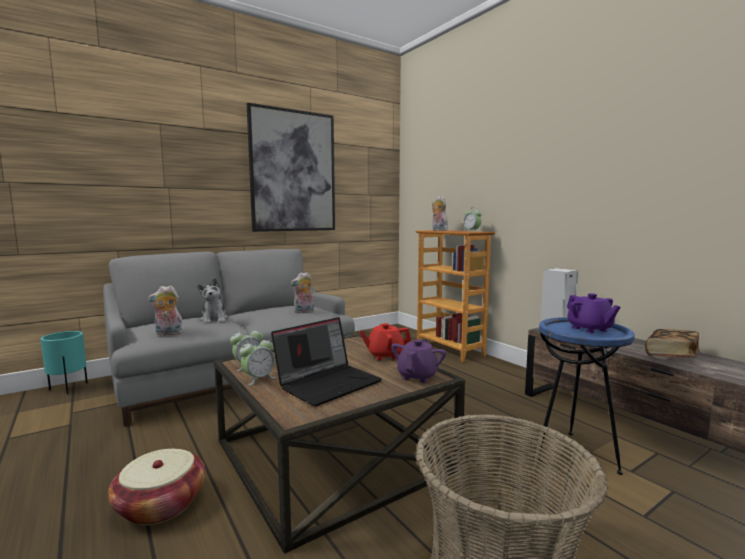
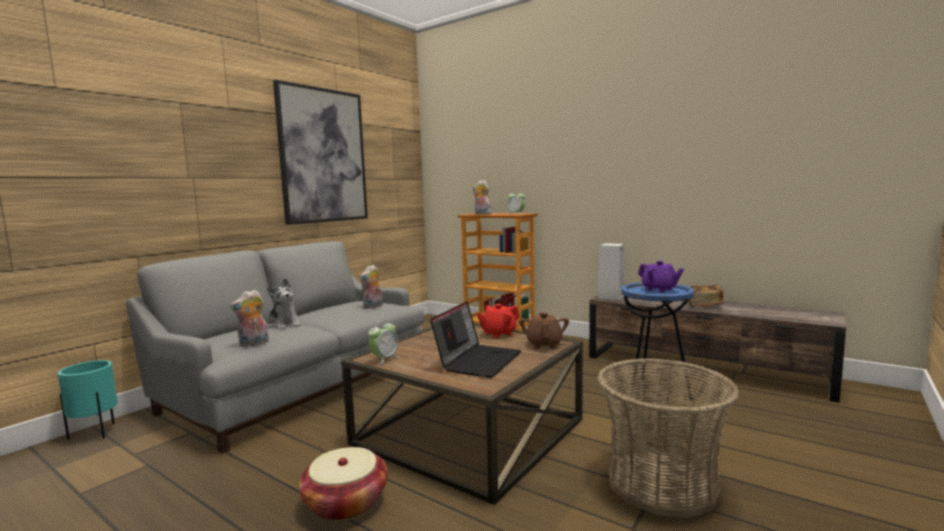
camera: 20 degrees left, 0 degrees up
(258, 379) = (411, 367): alarm clock -> none
(417, 376) = (544, 344): purple teapot -> brown teapot

